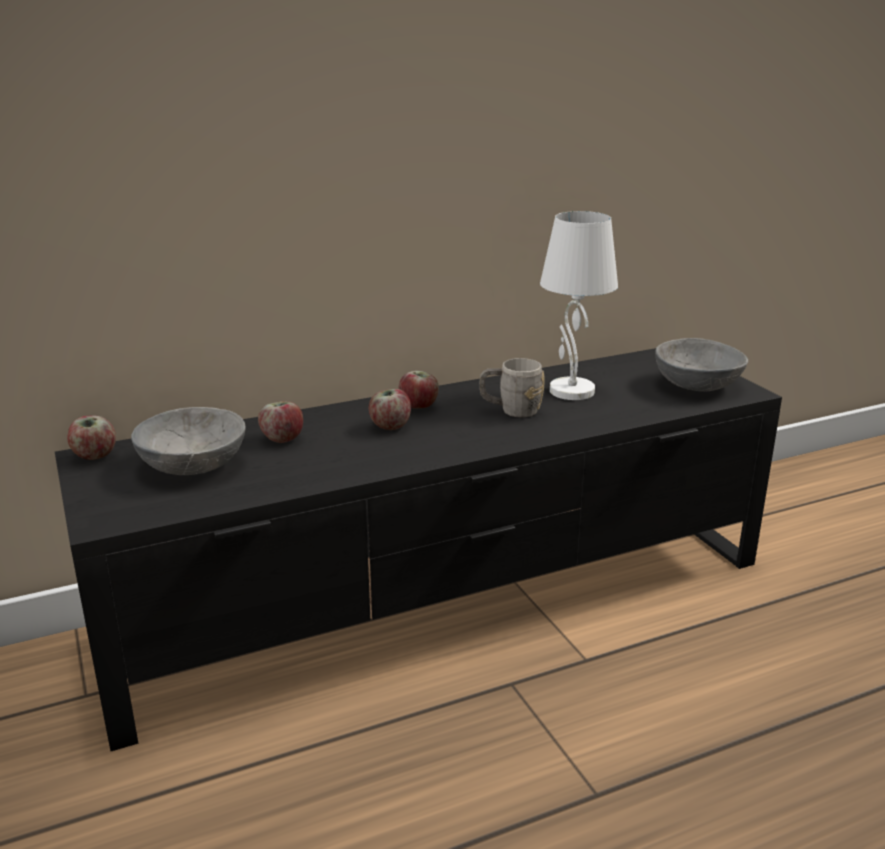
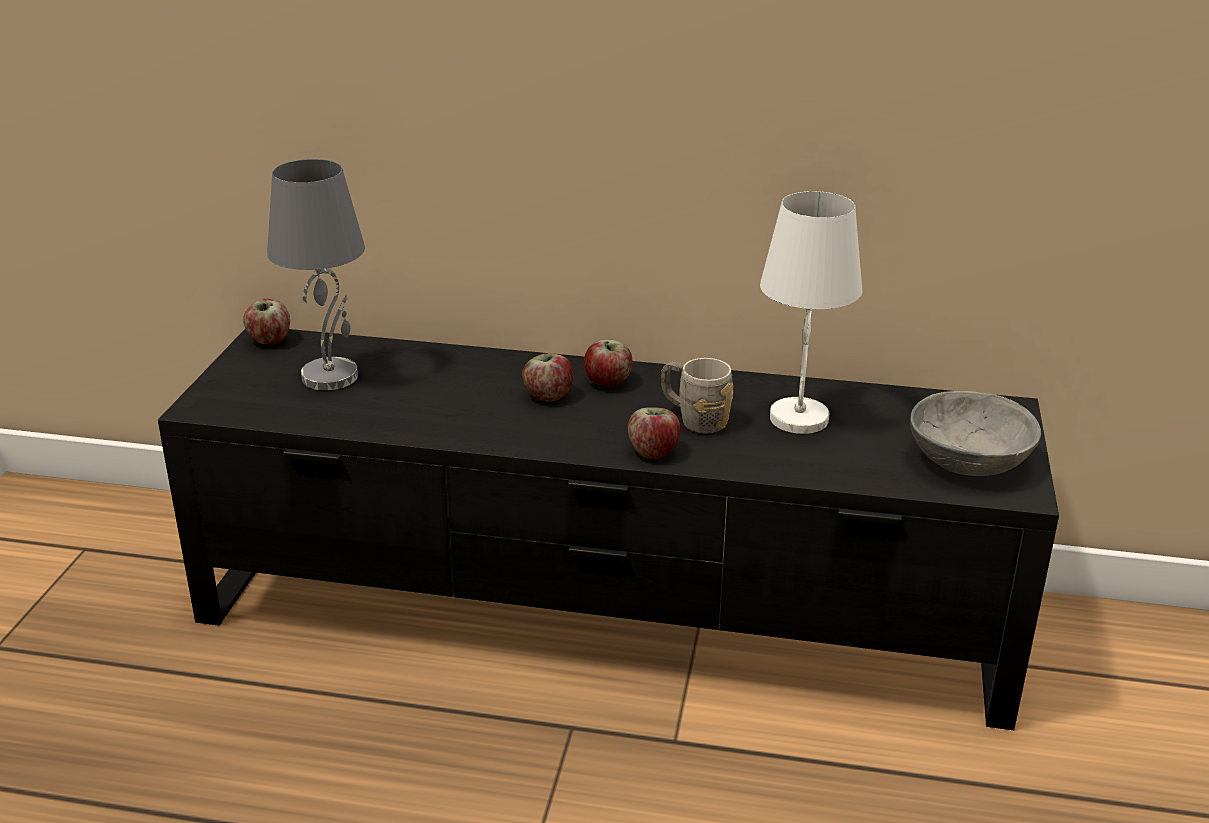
camera: 35 degrees right, 5 degrees up
(192, 464) = (330, 376): grey bowl -> grey table lamp
(282, 438) = (436, 375): apple -> apple (654, 452)

